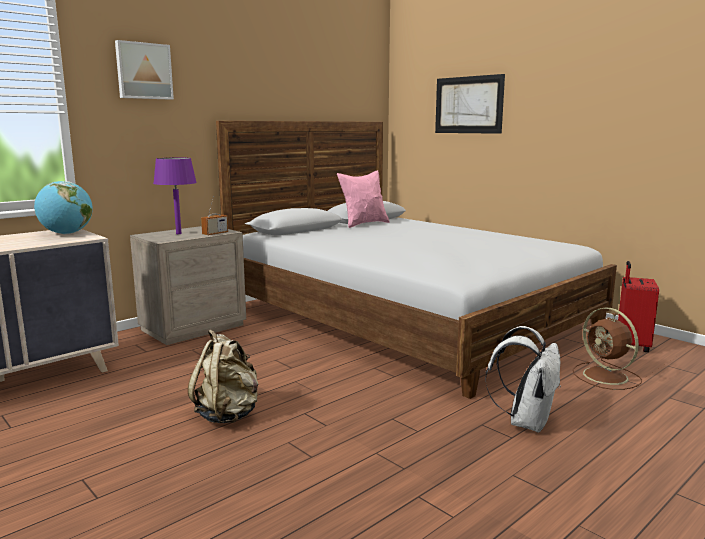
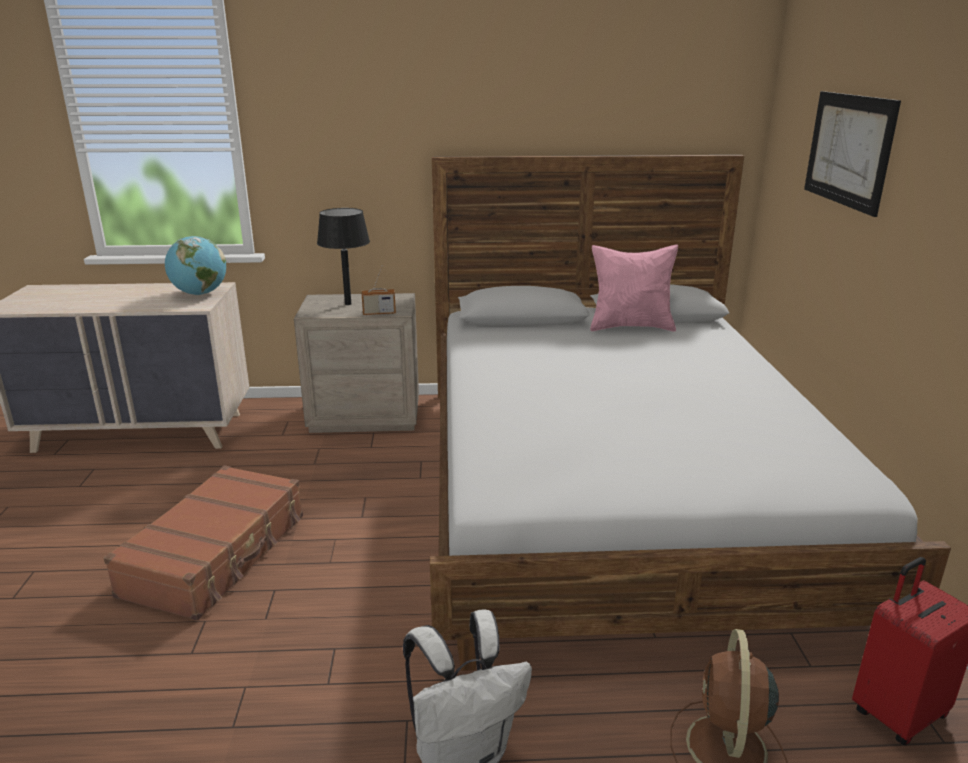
camera: 40 degrees right, 10 degrees up
(143, 71) = (333, 94): picture -> none
(178, 233) = (348, 304): purple table lamp -> black table lamp
(228, 414) = (217, 554): beige backpack -> brown suitcase

